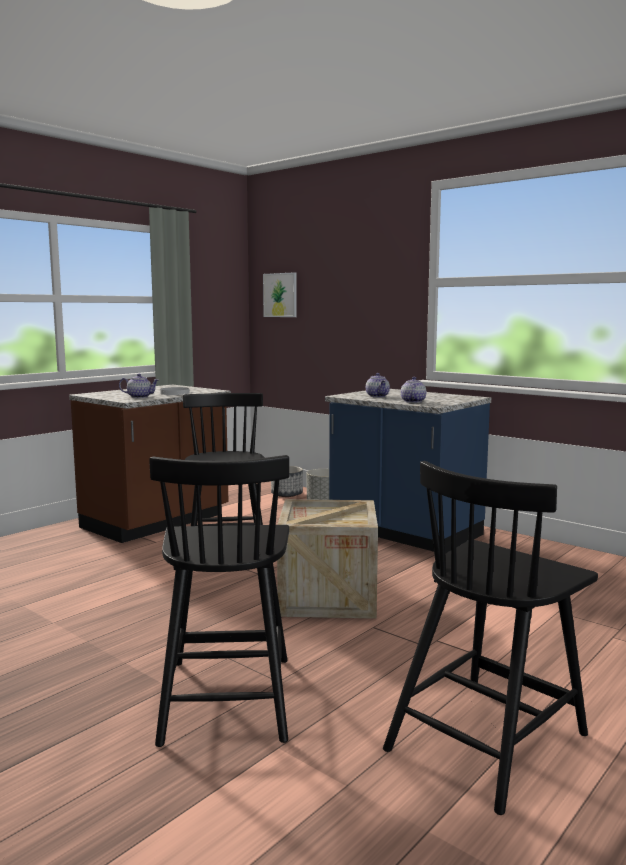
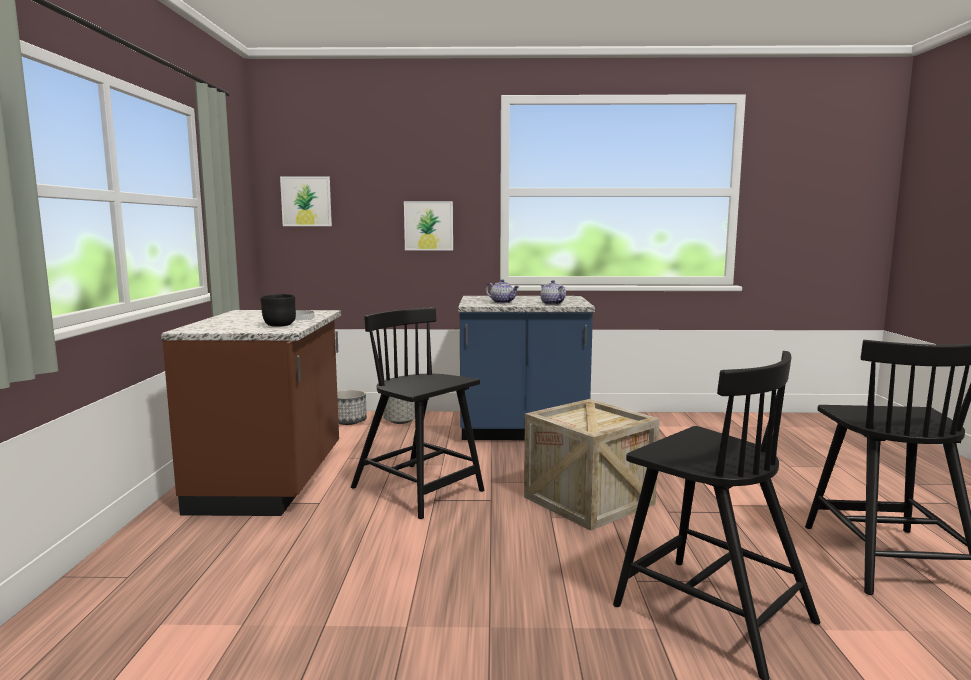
camera: 40 degrees left, 0 degrees up
(140, 397) = (279, 325): teapot -> black bowl
(367, 317) = (428, 225): none -> picture

